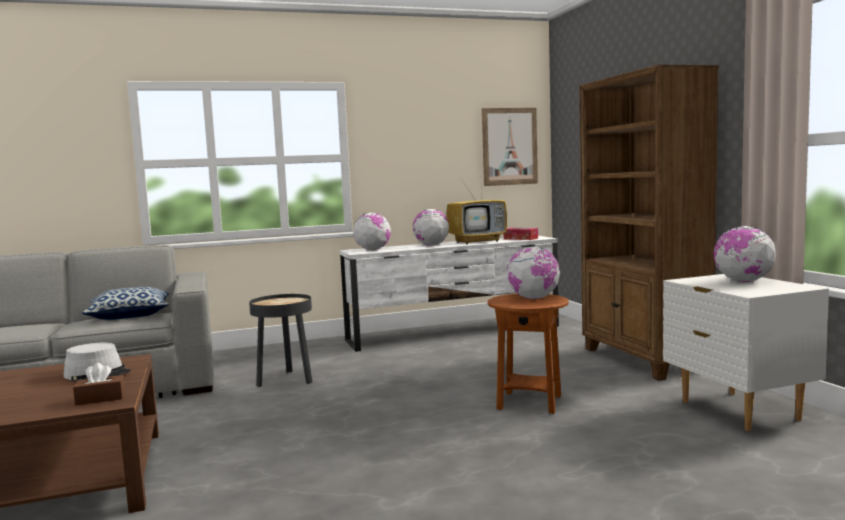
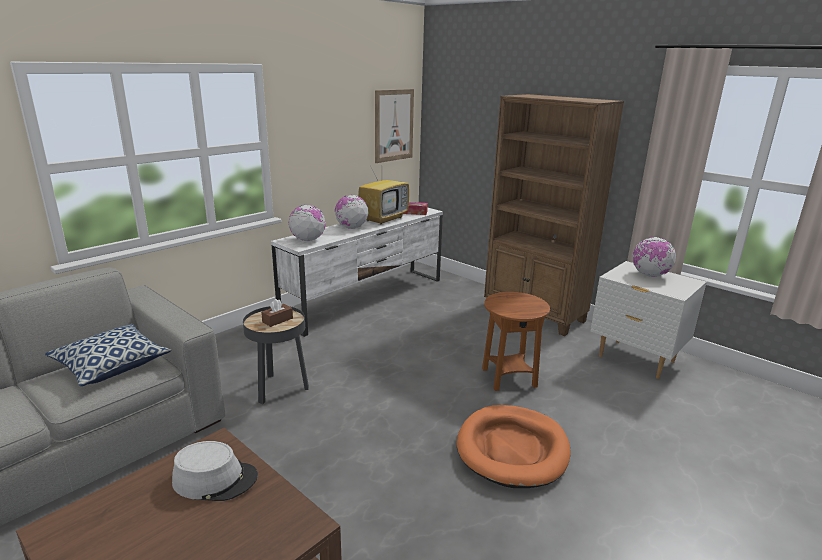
camera: 30 degrees left, 15 degrees up
(100, 398) = (284, 522): brown tissue box -> brown tissue box (277, 320)
(451, 452) = (512, 449): none -> orange dog bed
(534, 298) = (518, 301): globe -> none

